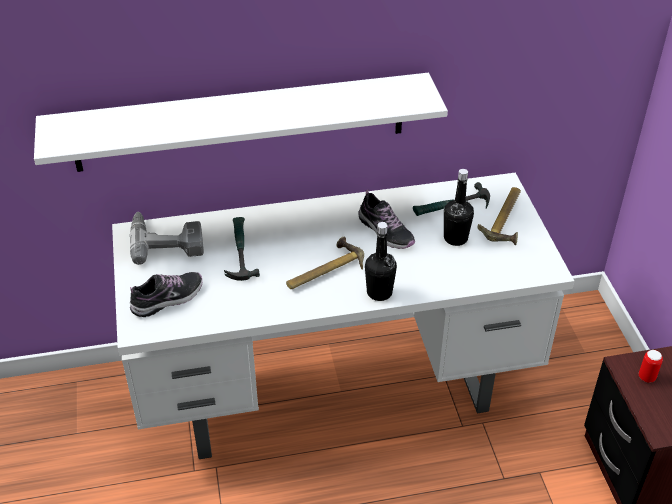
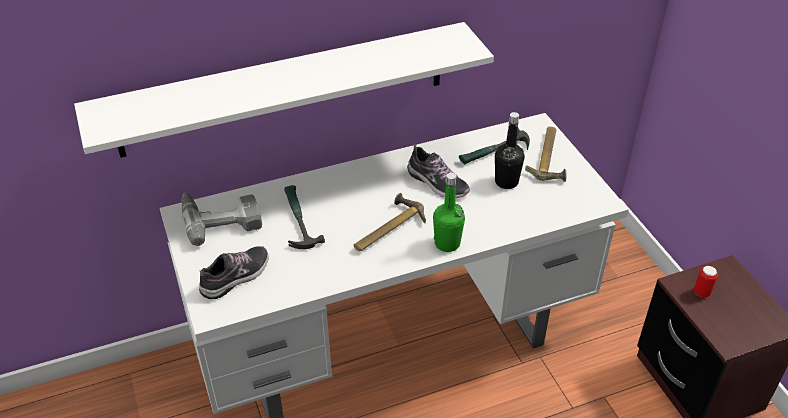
camera: 10 degrees left, 0 degrees up
(379, 292) = (447, 243): black bottle -> green bottle

